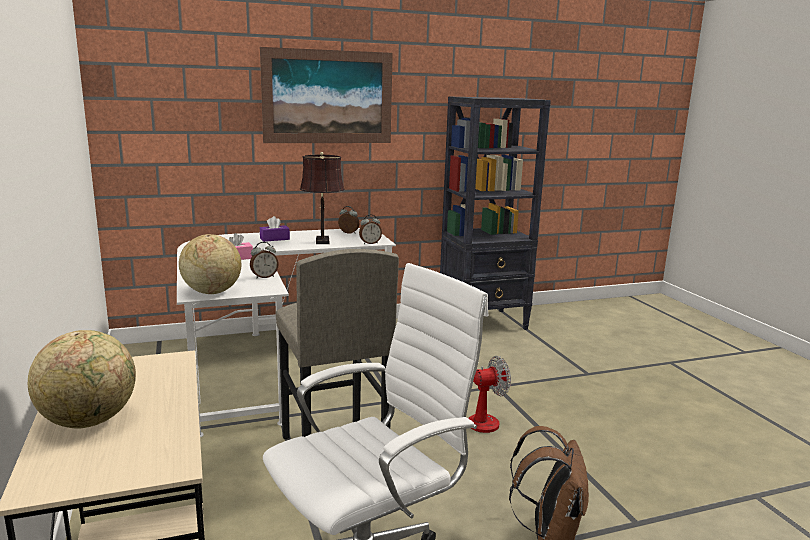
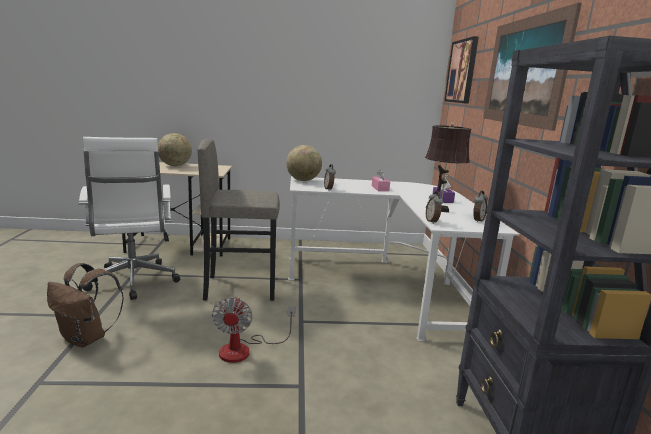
camera: 105 degrees right, 0 degrees up
(161, 88) = (462, 71): none -> picture

